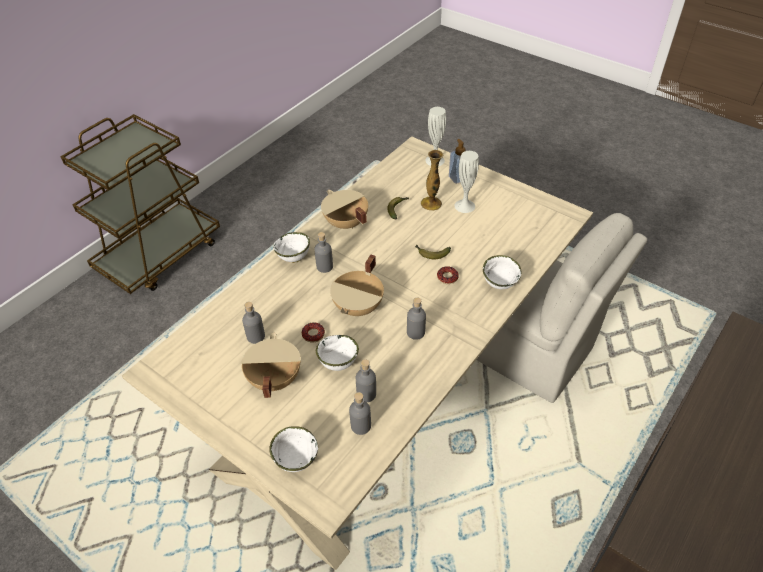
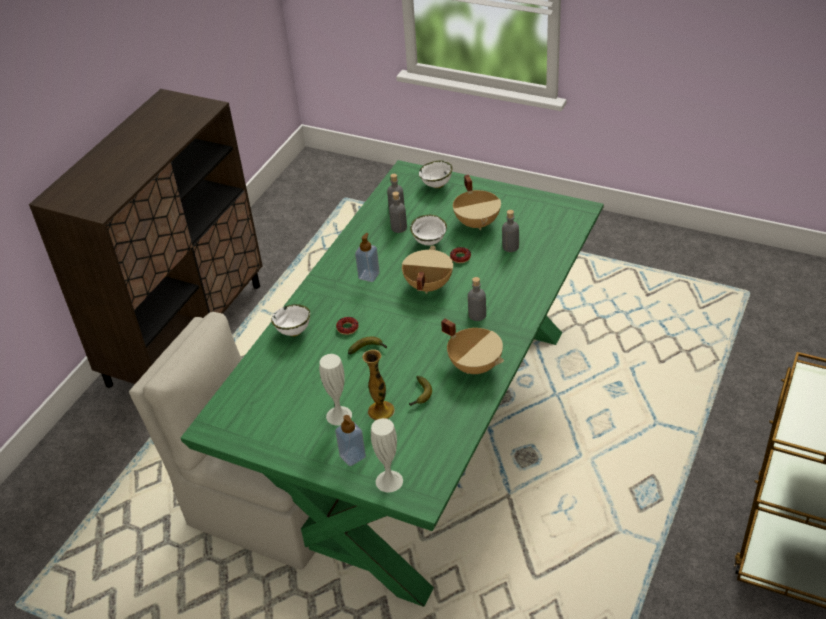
camera: 170 degrees right, 5 degrees down
(294, 258) = (513, 317): white bowl -> none
(384, 386) = (423, 432): beige dining table -> green dining table
(415, 332) = (369, 275): grey bottle -> soap dispenser

